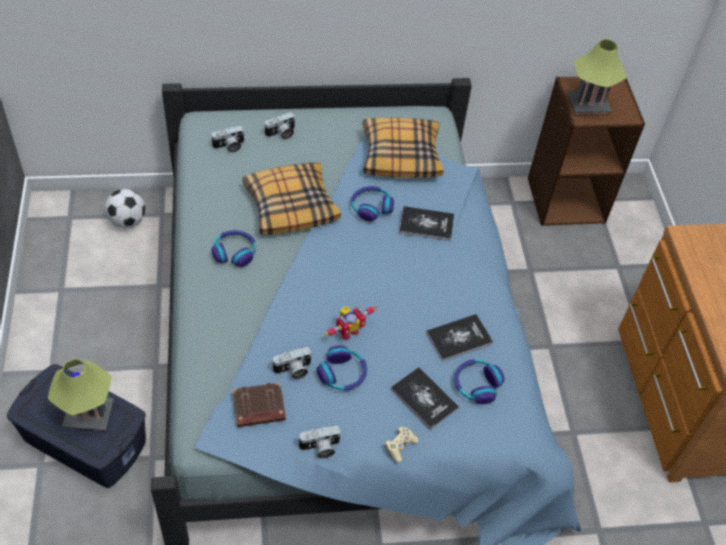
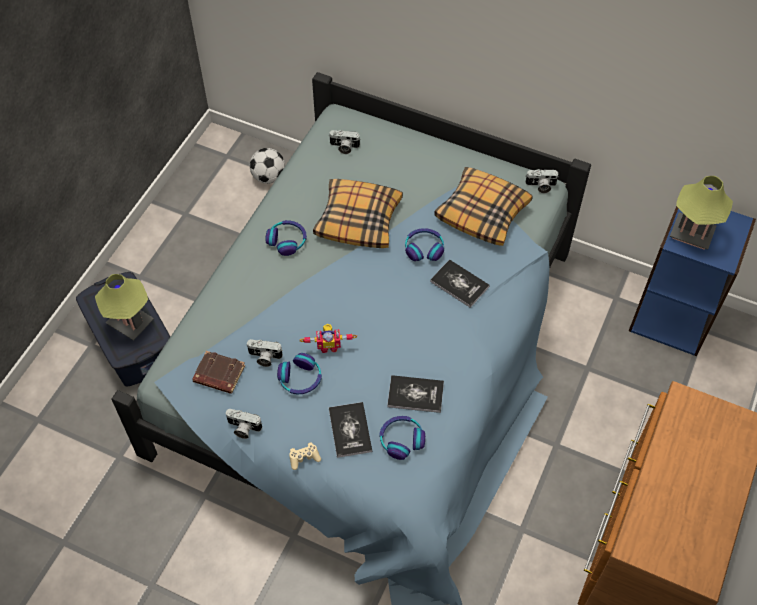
camera: 35 degrees right, 5 degrees up
(281, 133) = (395, 152): camera -> camera (540, 186)
(565, 199) = (672, 316): brown bookcase -> blue bookcase

